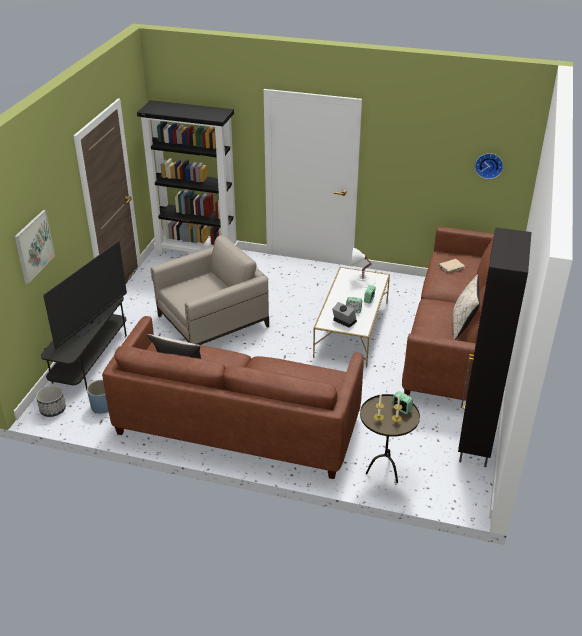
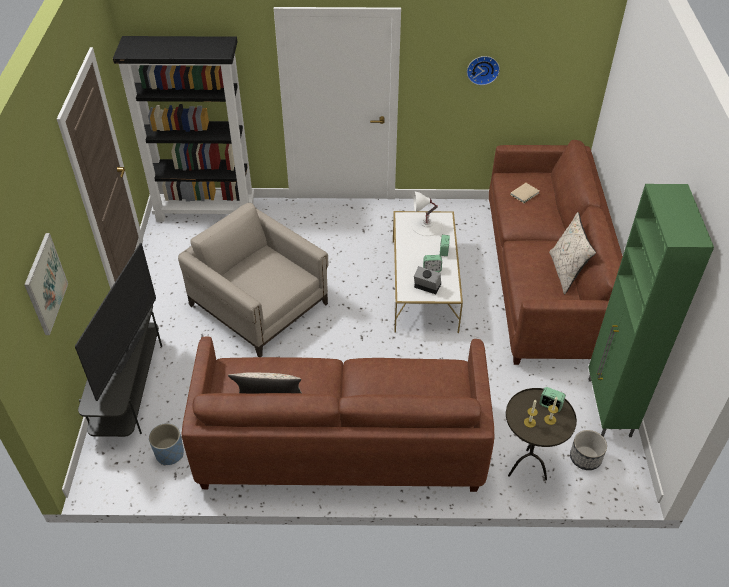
camera: 15 degrees left, 10 degrees up
(53, 409) = (108, 471): planter -> planter (585, 458)
(212, 321) = (259, 305): beige armchair -> beige armchair turned 90 degrees counterclockwise
(474, 443) = (608, 408): black cabinet -> green cabinet
(489, 165) = (555, 69): wall clock -> wall clock (482, 69)

